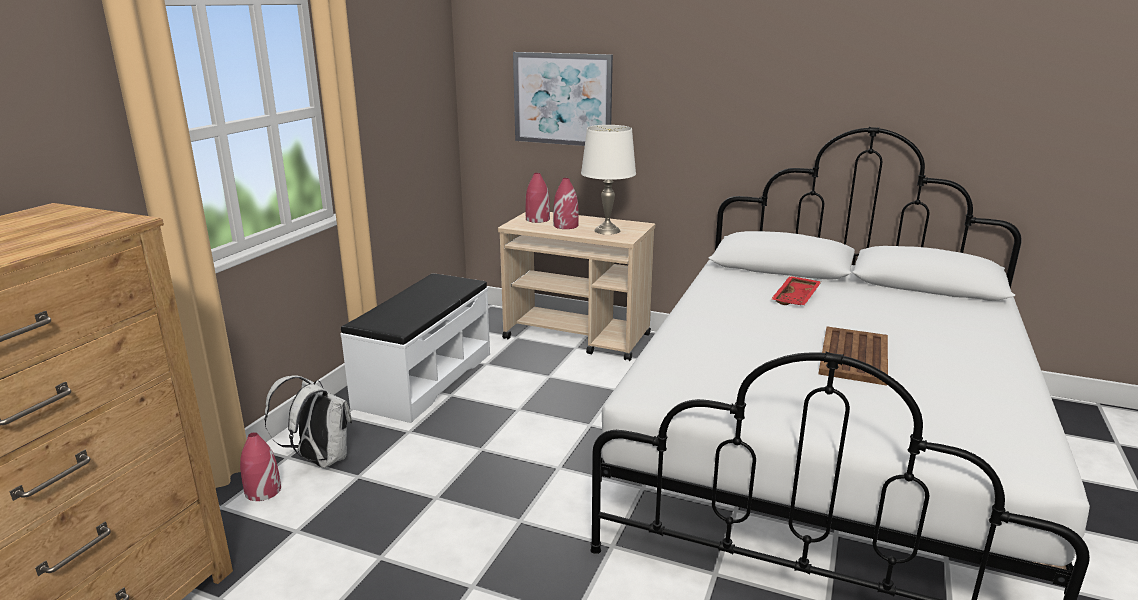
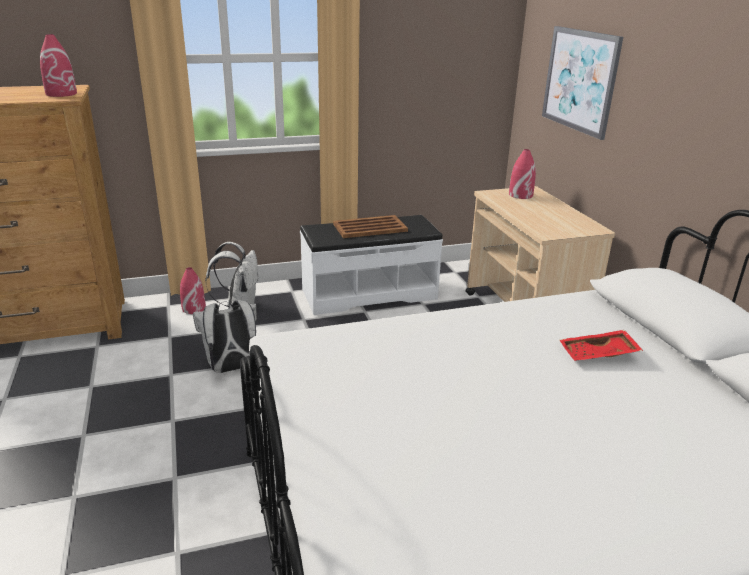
camera: 50 degrees right, 5 degrees up
(431, 510) = (232, 368): none -> white backpack
(565, 225) = (528, 207): red vase -> red vase (61, 94)
(607, 230) = (552, 222): white table lamp -> none
(853, 356) = (502, 425): brown tray -> brown tray (369, 227)

